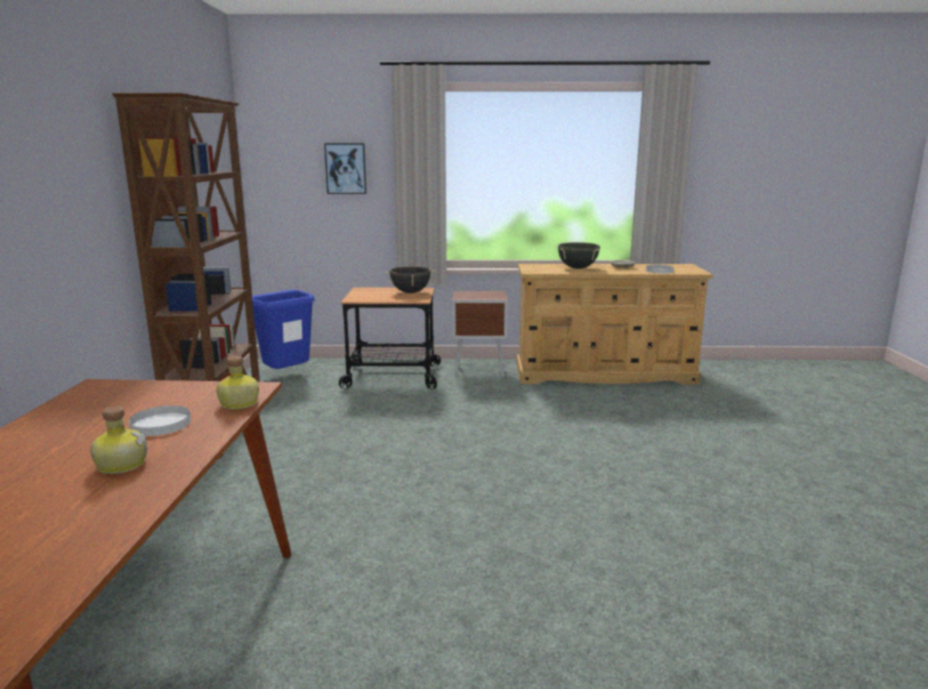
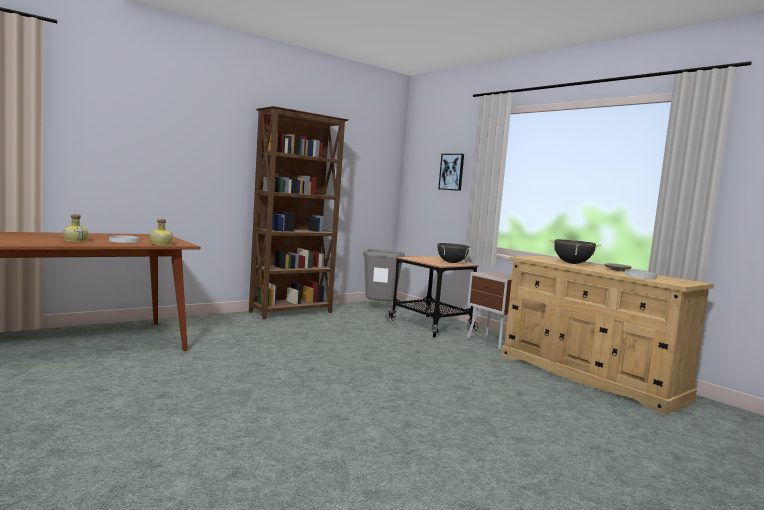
camera: 50 degrees right, 10 degrees down
(287, 376) = (380, 308): blue trash can -> grey trash can

